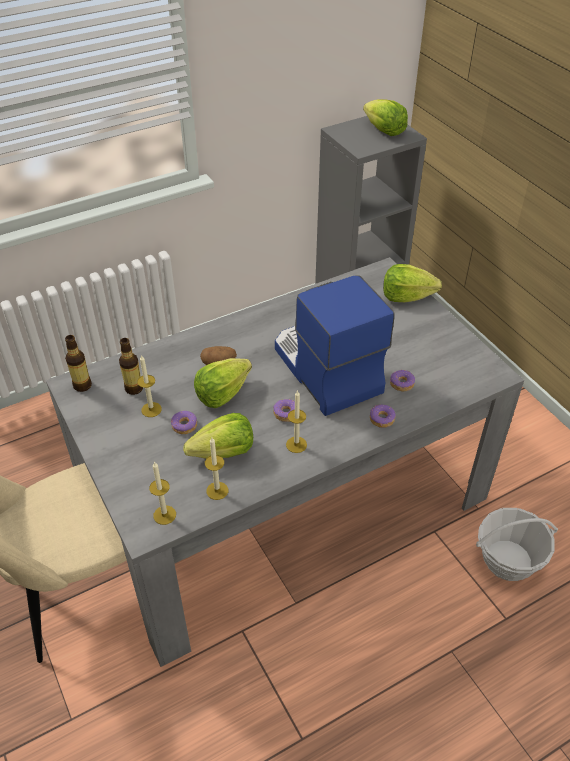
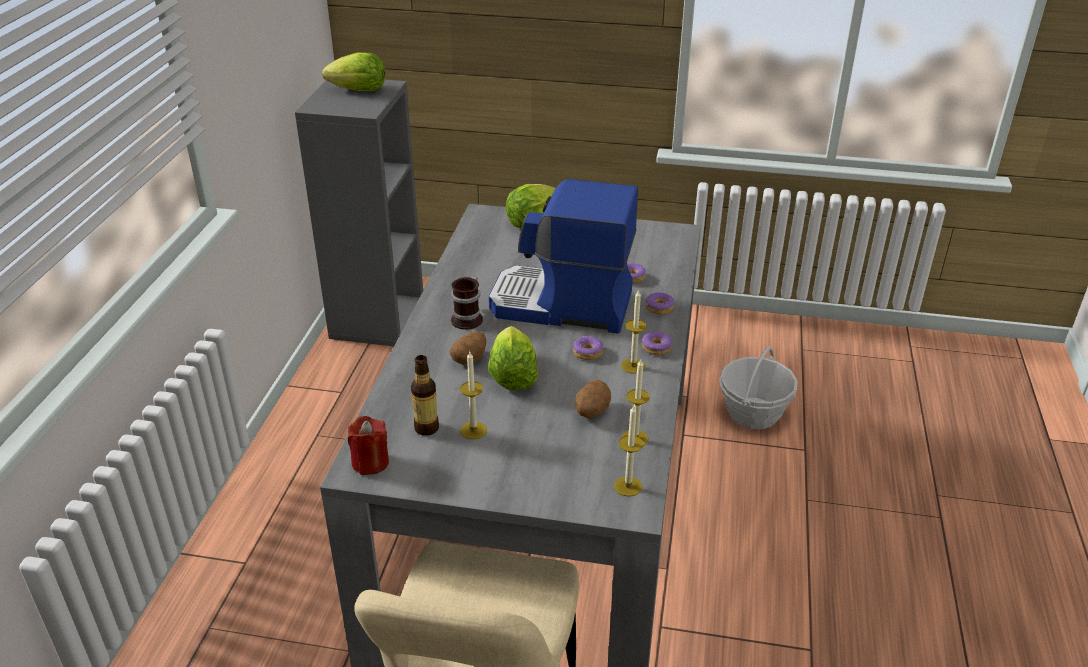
camera: 50 degrees left, 10 degrees down
(82, 385) = (370, 462): bottle -> red candle
(184, 426) = (525, 419): donut -> donut (656, 348)
(224, 452) = (591, 411): lettuce -> potato
(260, 338) = (469, 318): none -> mug

